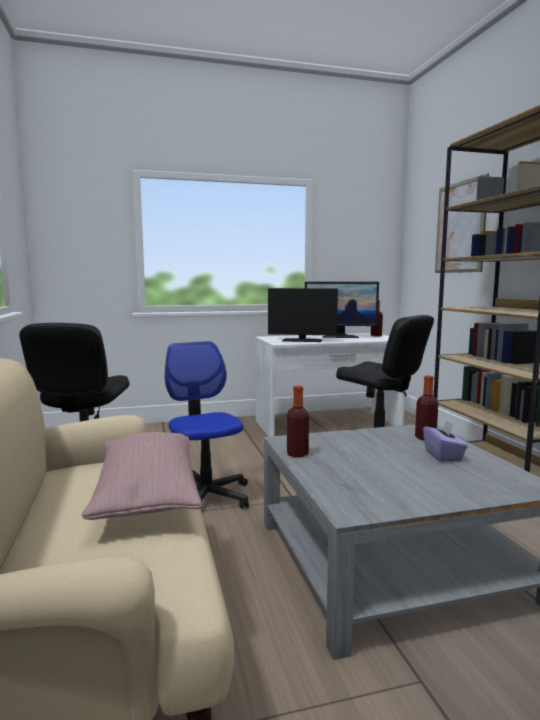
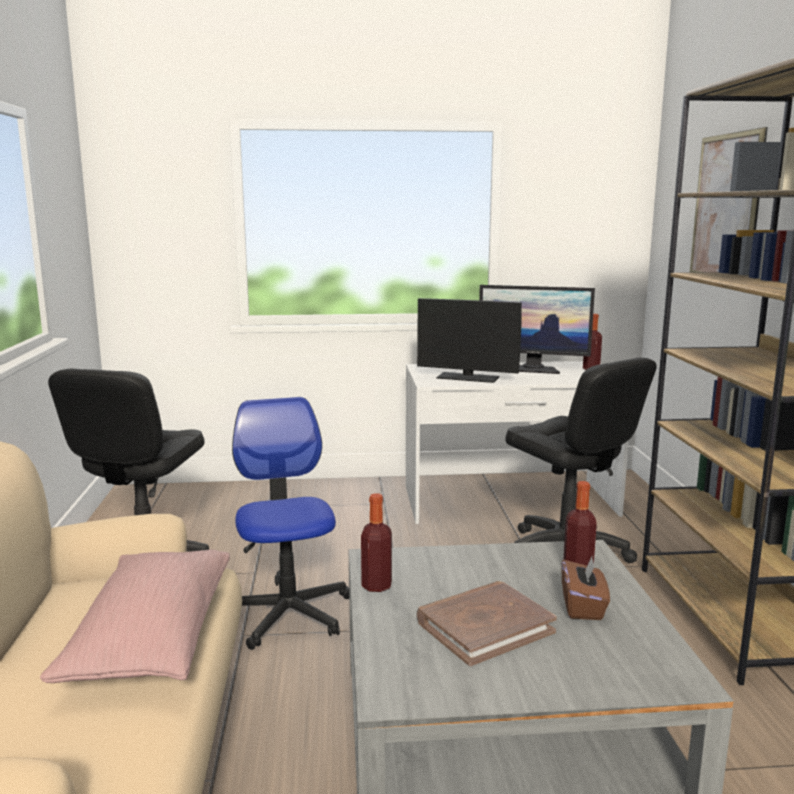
camera: 10 degrees right, 5 degrees up
(387, 470) = (485, 627): none -> brown book
(443, 455) = (583, 606): purple tissue box -> brown tissue box

